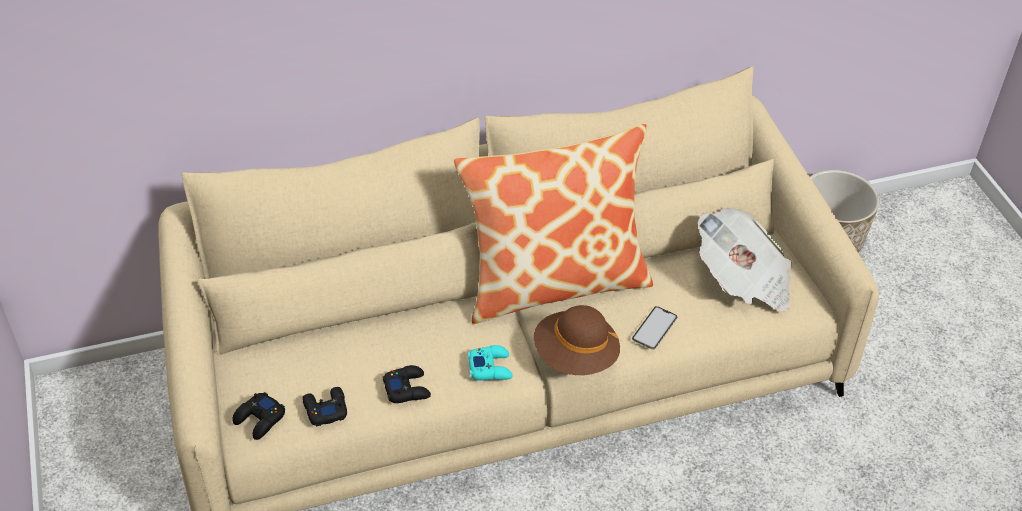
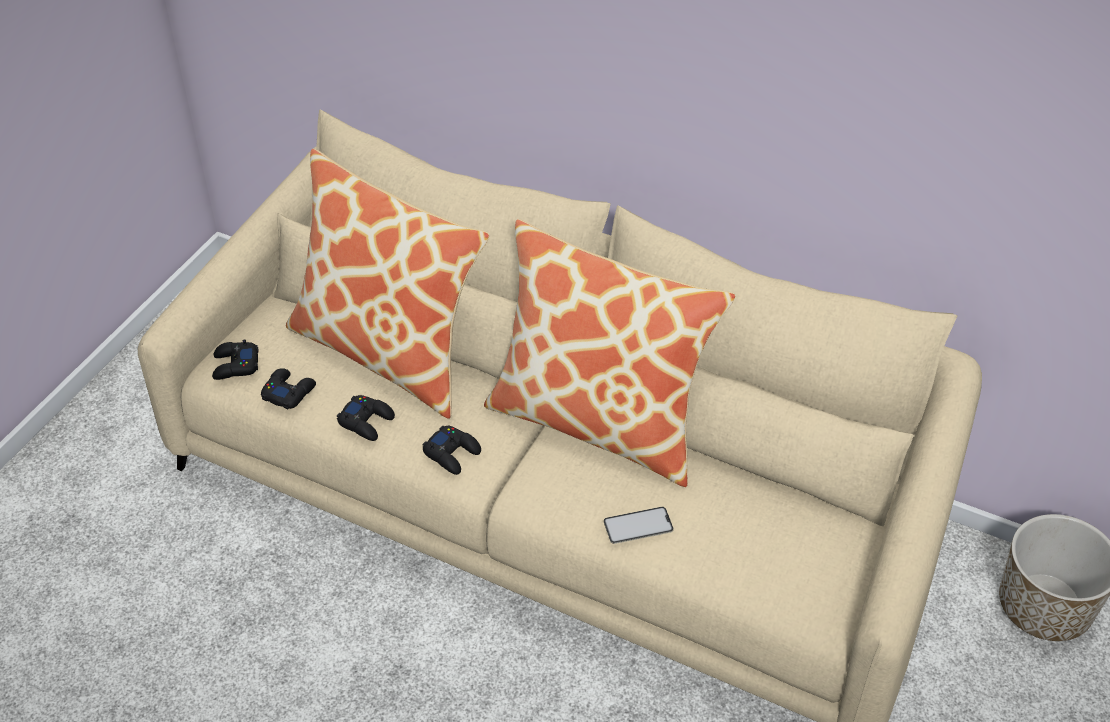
camera: 45 degrees right, 0 degrees up
(360, 333) = (389, 351): none -> pillow
(490, 367) = (452, 453): turquoise game controller -> black game controller
(575, 356) = (536, 498): brown hat -> none
(743, 280) = (785, 546): newspaper -> none

